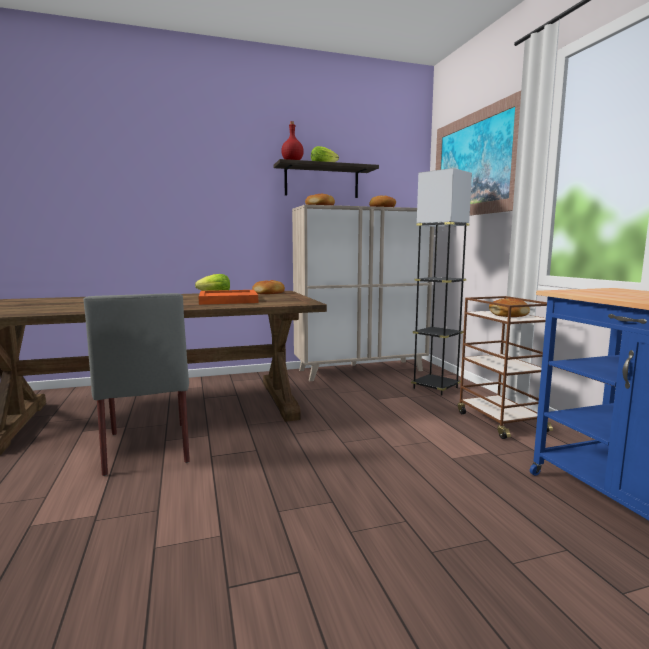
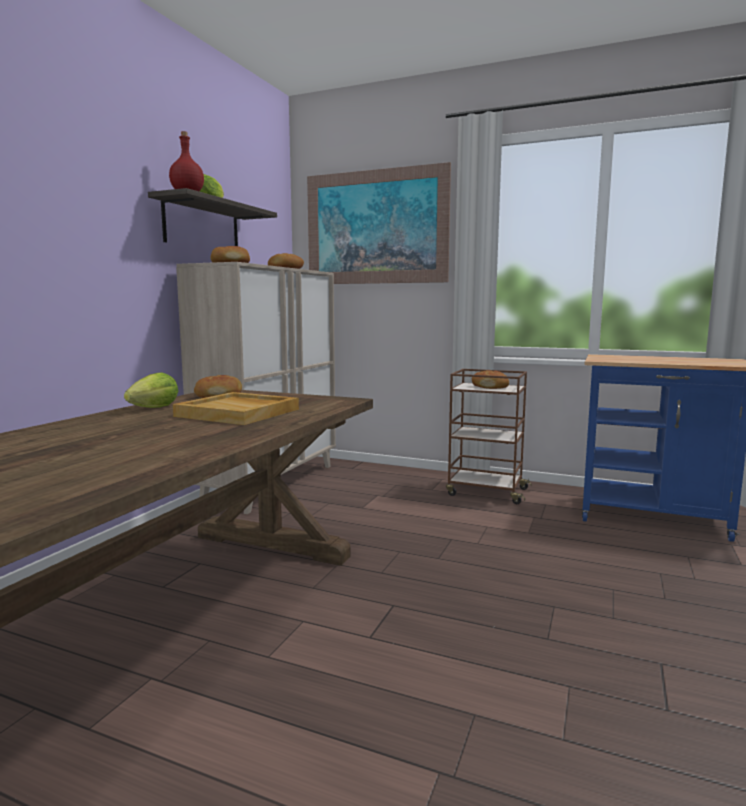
camera: 50 degrees left, 0 degrees up
(148, 446) = (267, 676): grey chair -> none
(229, 300) = (239, 412): orange tray -> beige tray
(435, 388) = (380, 480): grey floor lamp -> none

